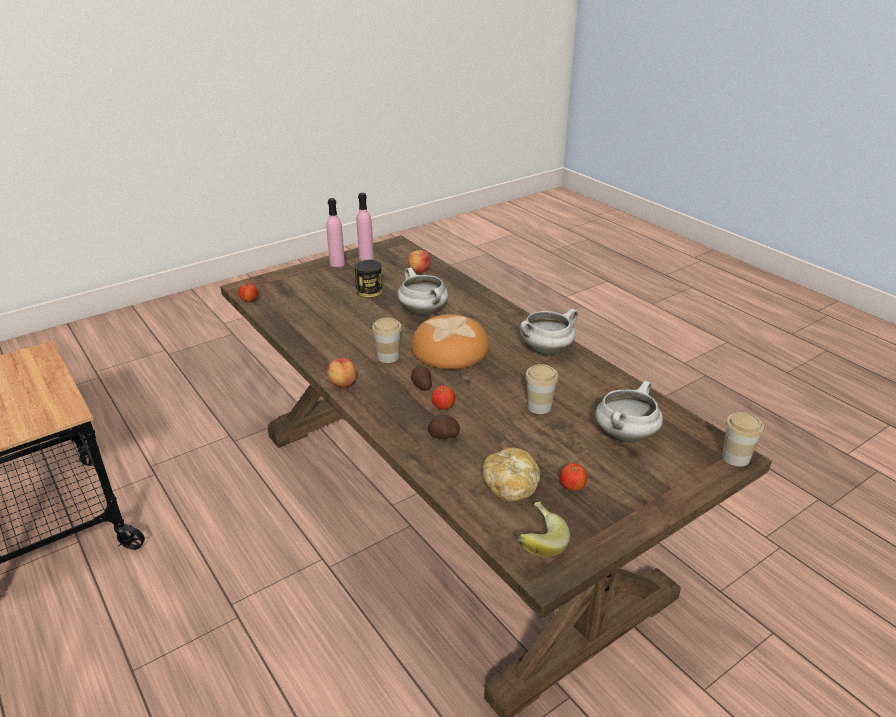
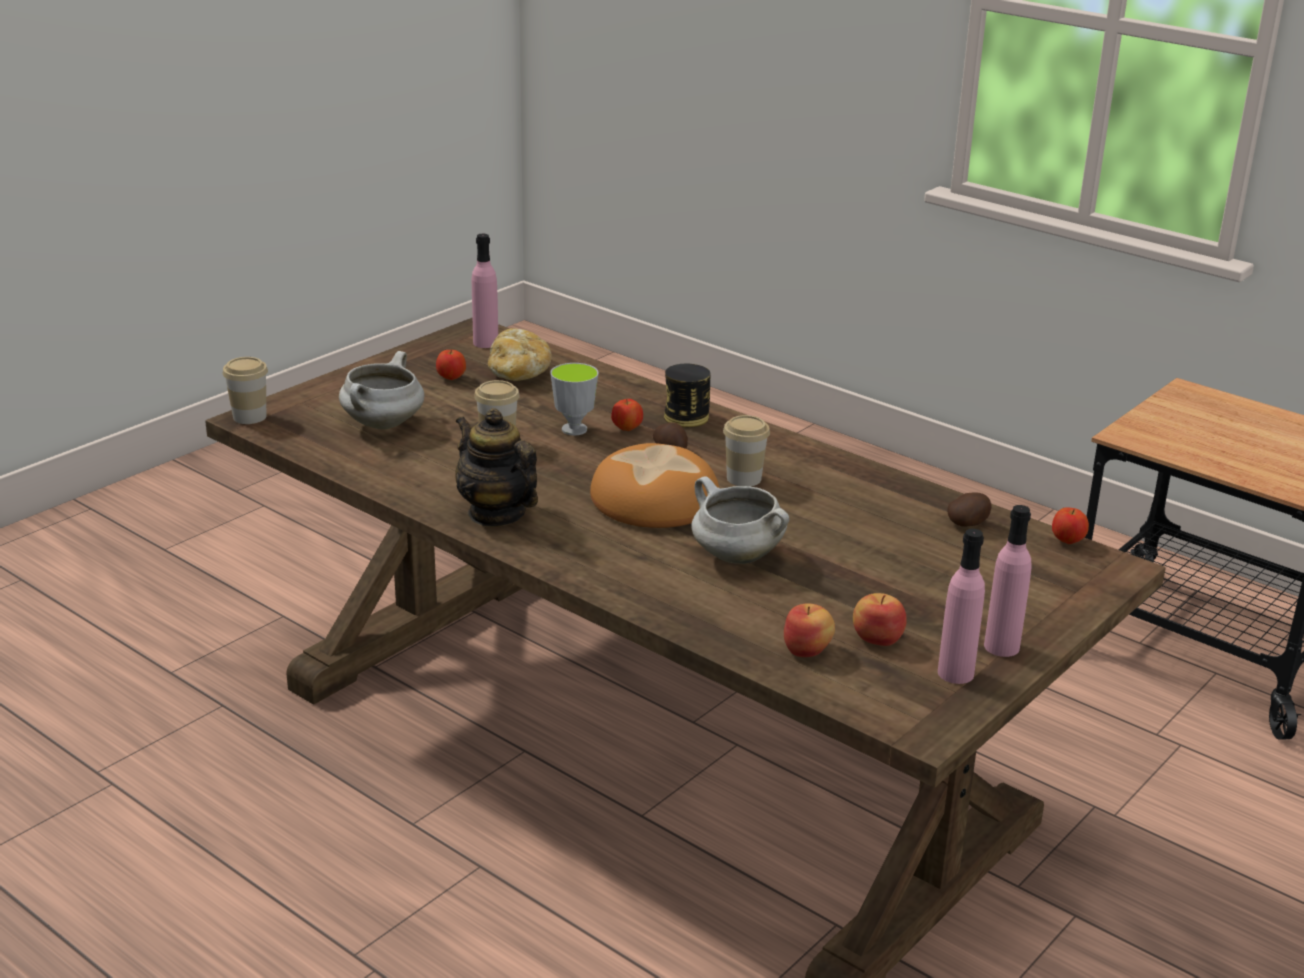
camera: 165 degrees right, 5 degrees down
(342, 384) = (781, 440): apple -> apple (877, 638)
(369, 291) = (869, 585): can -> can (686, 417)
(443, 436) = (611, 403): potato -> potato (968, 524)
(481, 411) = (574, 429): none -> cup
(536, 542) = (485, 343): banana -> pink bottle
(546, 350) = (496, 514): white cooking pot -> teapot

